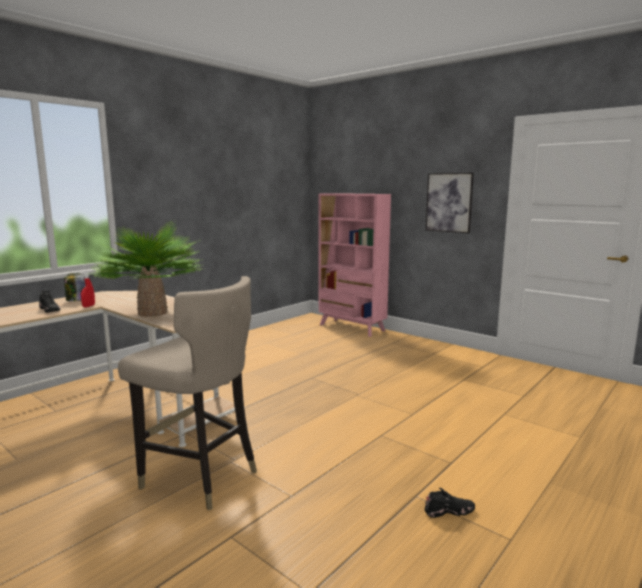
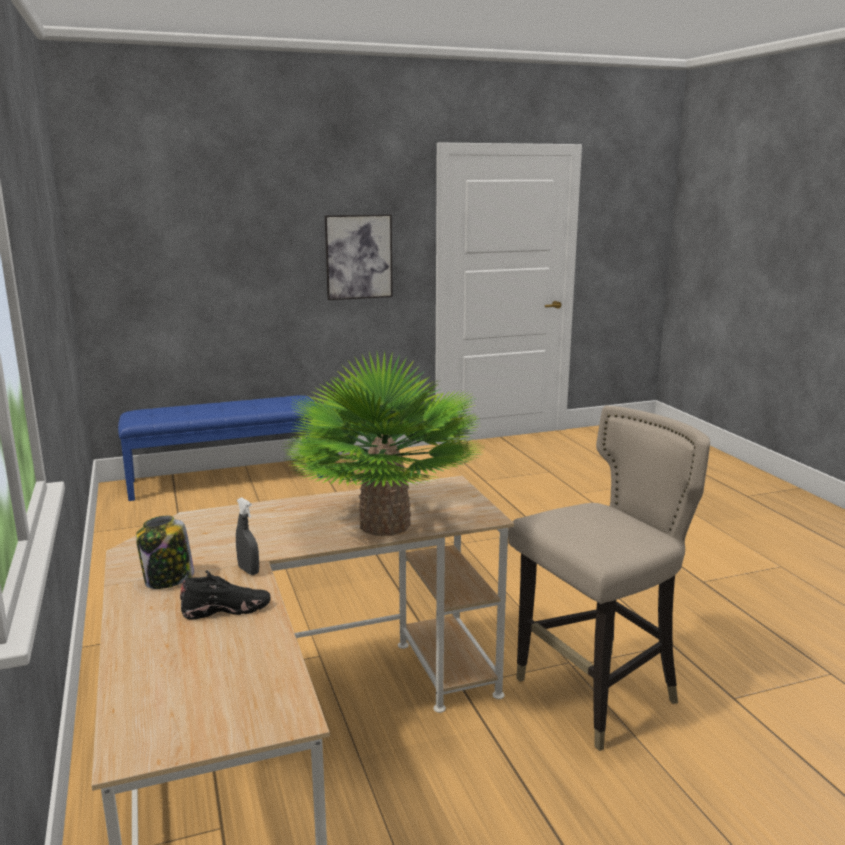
camera: 60 degrees left, 5 degrees up
(88, 306) = (248, 570): red spray bottle -> grey spray bottle
(352, 328) = (227, 478): pink bookcase -> blue bench
(449, 511) = (733, 575): black shoe -> none

